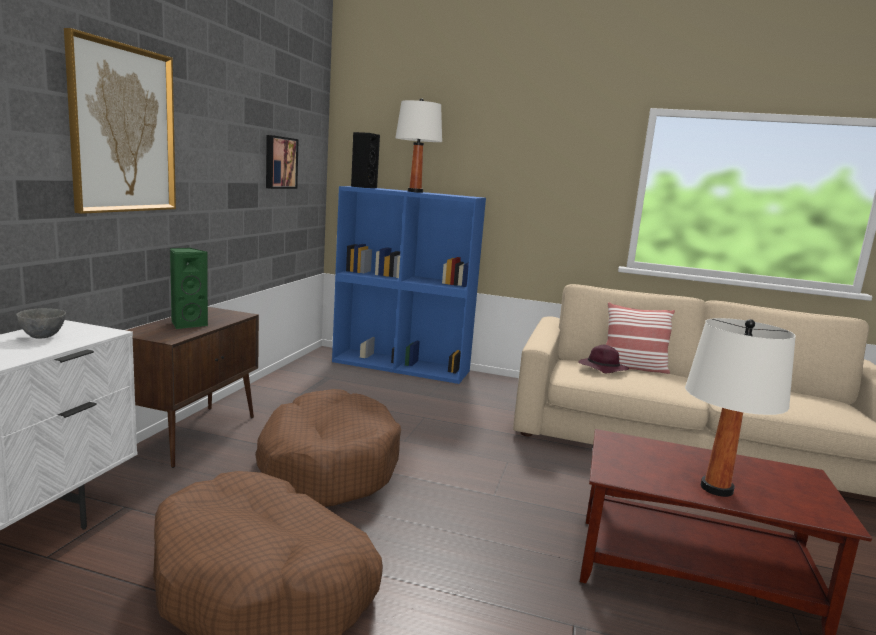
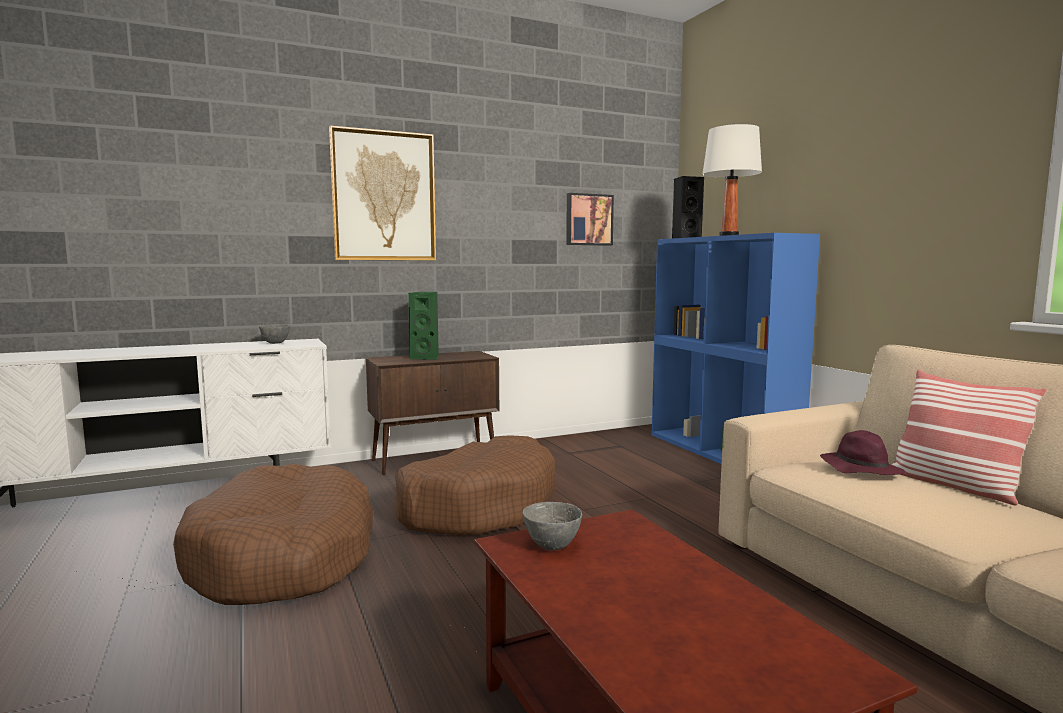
camera: 50 degrees right, 5 degrees down
(627, 467) = (551, 546): none -> grey bowl
(717, 489) = (602, 607): white table lamp -> none

